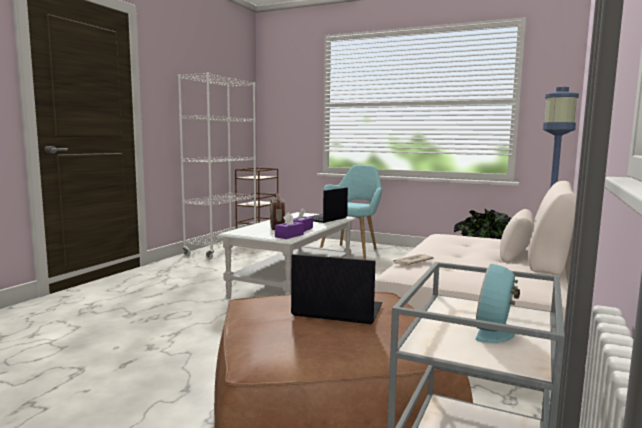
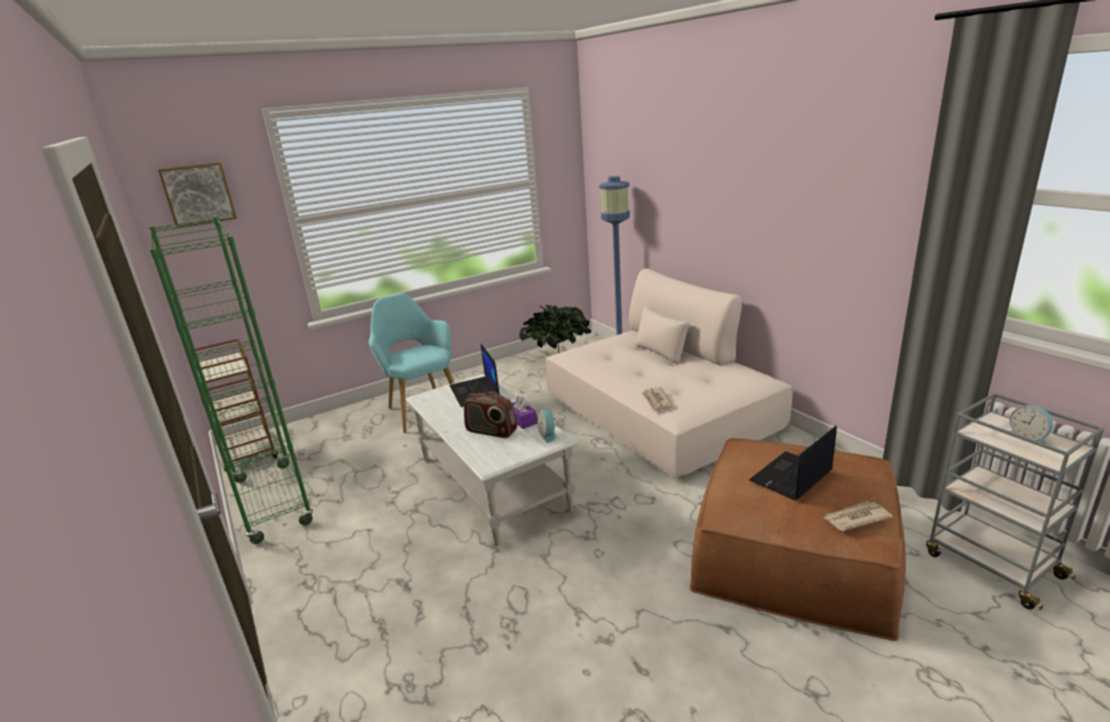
camera: 55 degrees left, 15 degrees up
(222, 249) = (272, 501): white bookcase -> green bookcase
(283, 82) = (198, 194): none -> picture
(288, 343) = (855, 518): none -> newspaper
(289, 236) = (548, 435): purple tissue box -> alarm clock

